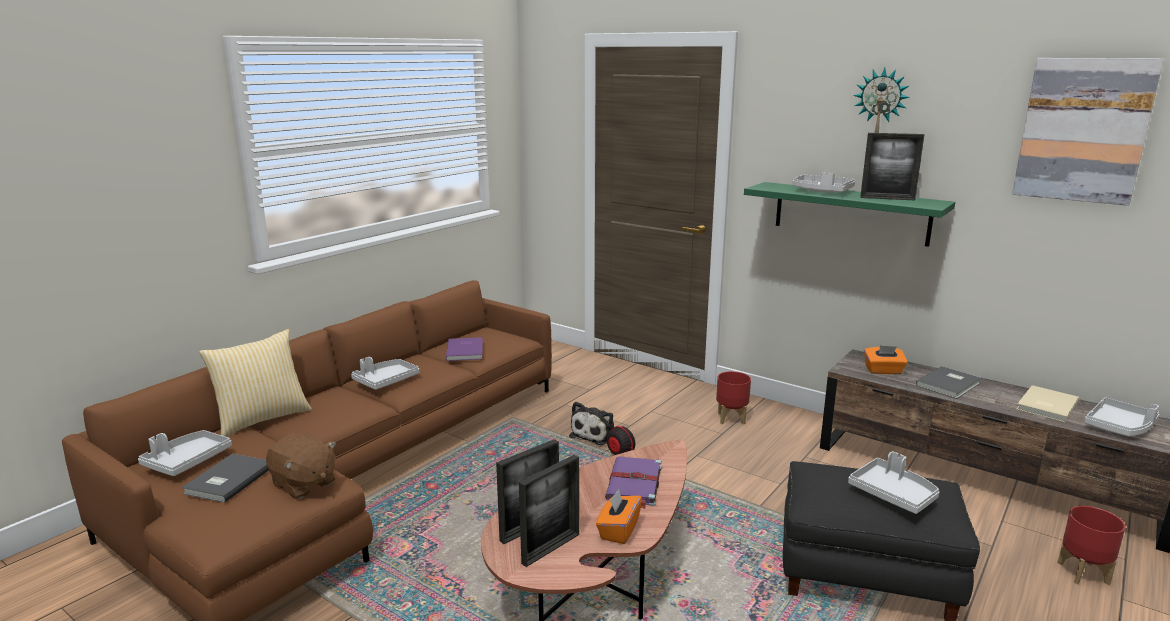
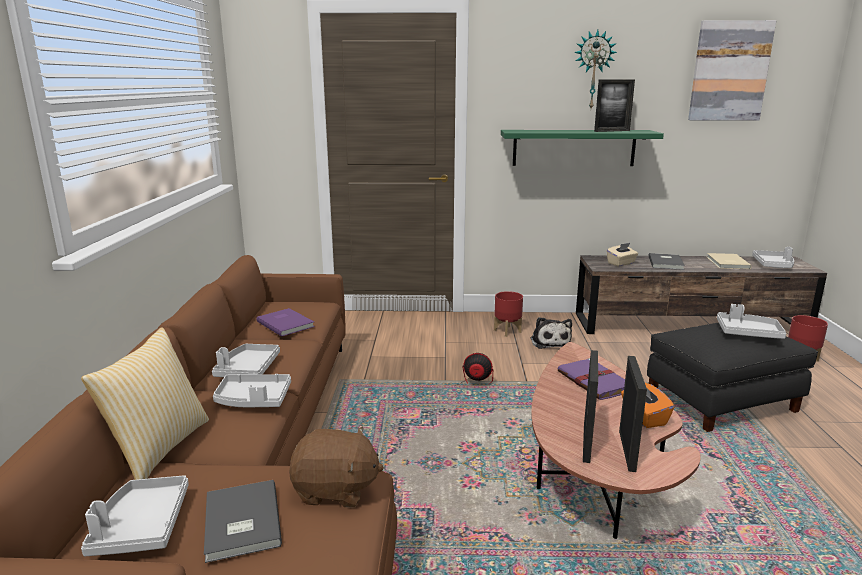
camera: 35 degrees left, 0 degrees up
(595, 434) = (429, 371): plush toy -> plush toy (549, 342)
(822, 191) = (561, 131): grey tray -> grey tray (253, 400)
(883, 371) = (621, 263): orange tissue box -> beige tissue box

